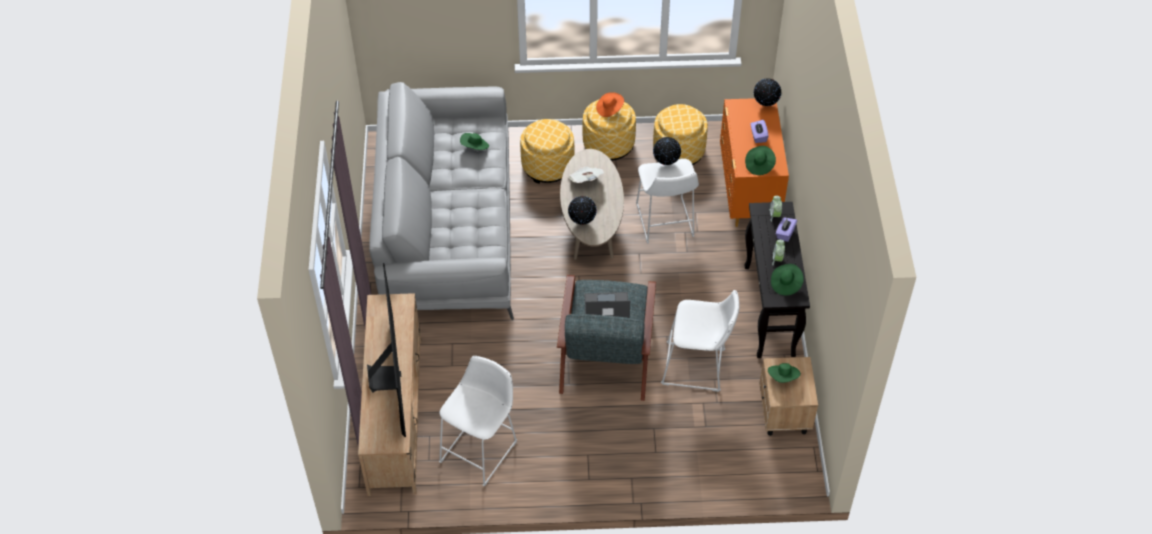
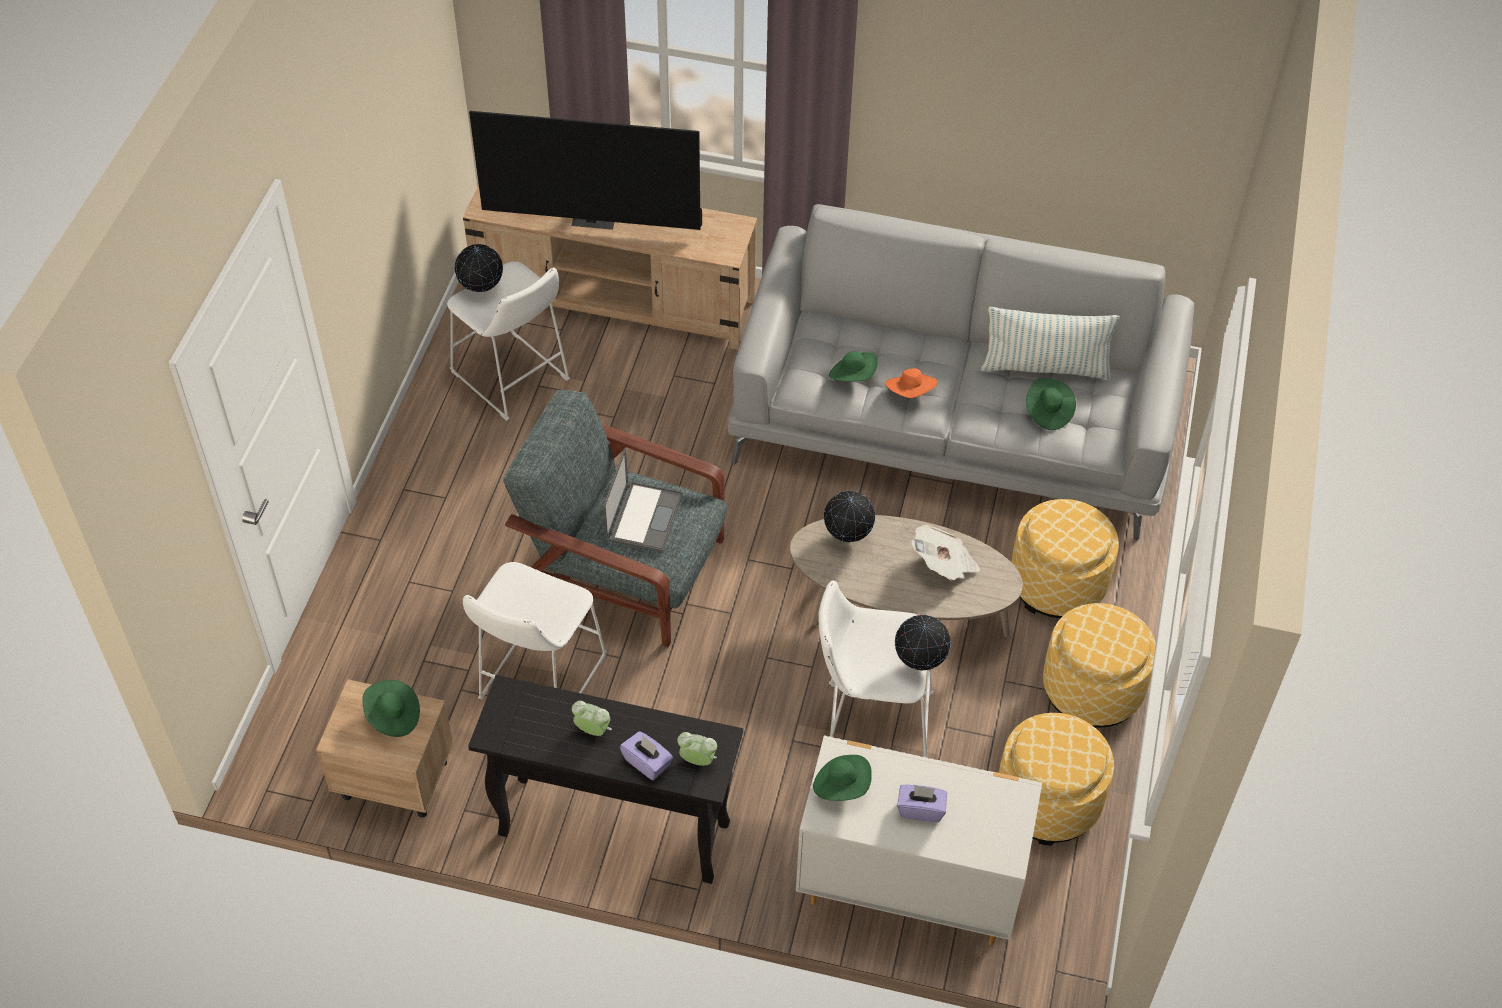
camera: 105 degrees right, 0 degrees up
(442, 153) = (1045, 368): none -> pillow
(609, 109) = (1111, 638): orange hat -> orange hat (910, 393)
(748, 193) = (907, 888): orange dresser -> white dresser
(765, 104) = (1008, 853): globe -> globe (481, 290)
(786, 284) = (530, 724): green hat -> green hat (853, 376)

